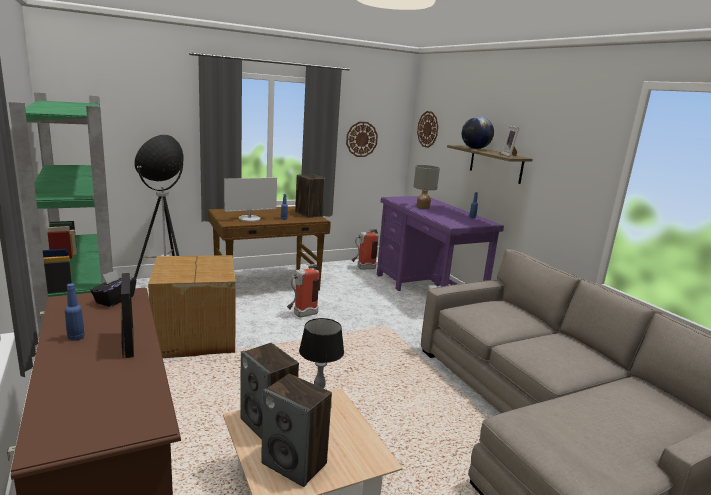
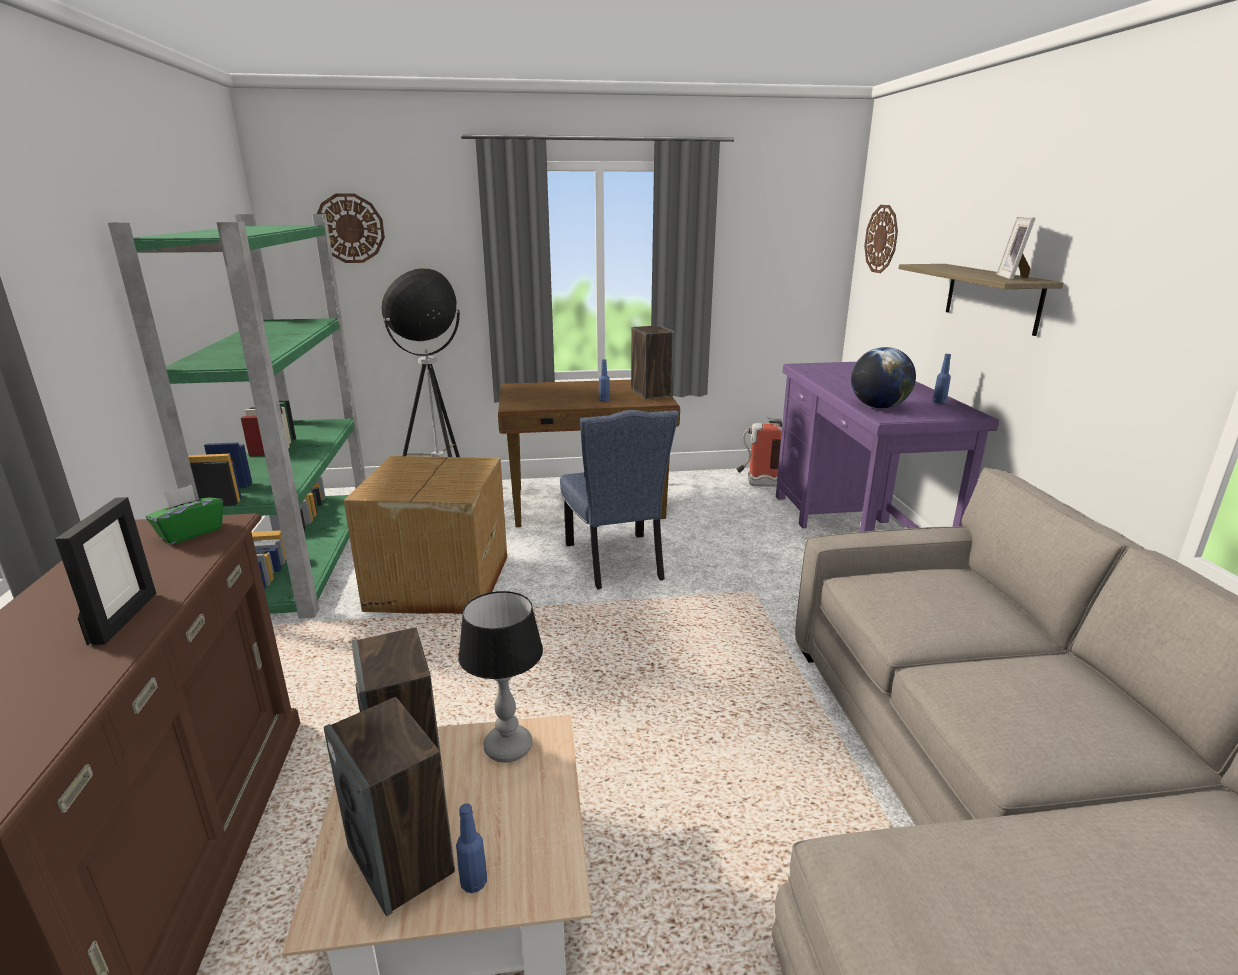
camera: 20 degrees right, 5 degrees up
(76, 337) = (67, 597): blue bottle -> blue bottle (474, 883)
(114, 300) = (190, 533): black tissue box -> green tissue box
(249, 219) = (550, 399): monitor -> none
(301, 315) = (616, 559): fire extinguisher -> blue chair
(361, 139) = (760, 263): wall clock -> wall clock (350, 228)
(423, 207) = (849, 382): grey table lamp -> none
(475, 148) = (950, 268): globe -> globe (878, 407)

